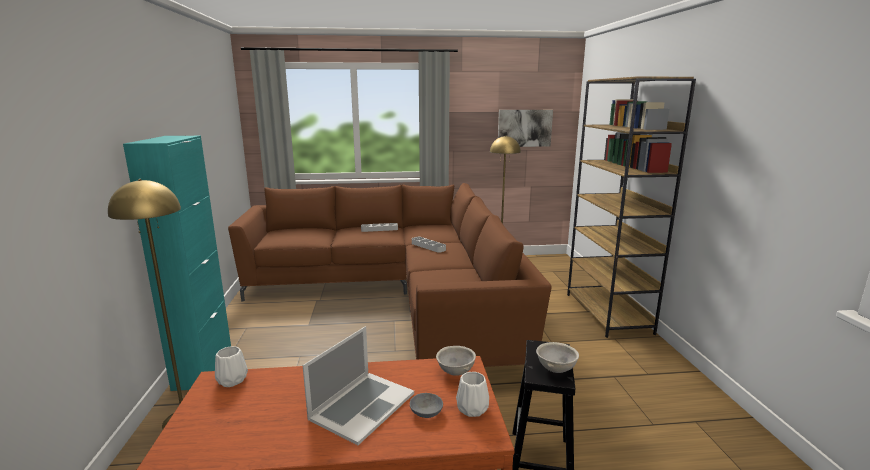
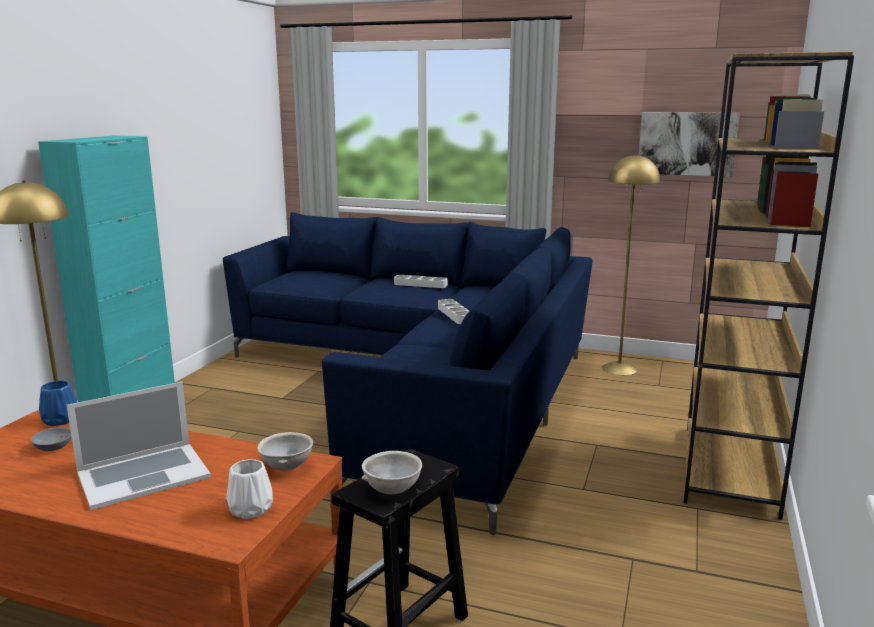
camera: 25 degrees right, 0 degrees up
(232, 380) = (60, 420): white vase -> blue vase
(400, 297) = (426, 386): brown sofa -> blue sofa
(425, 412) = (196, 499): grey bowl -> grey bowl (51, 447)

